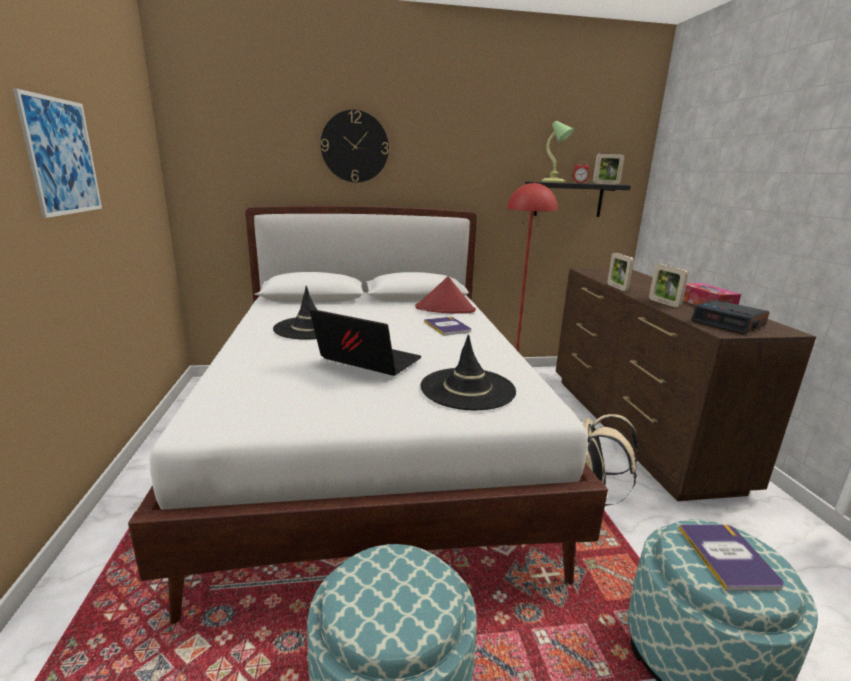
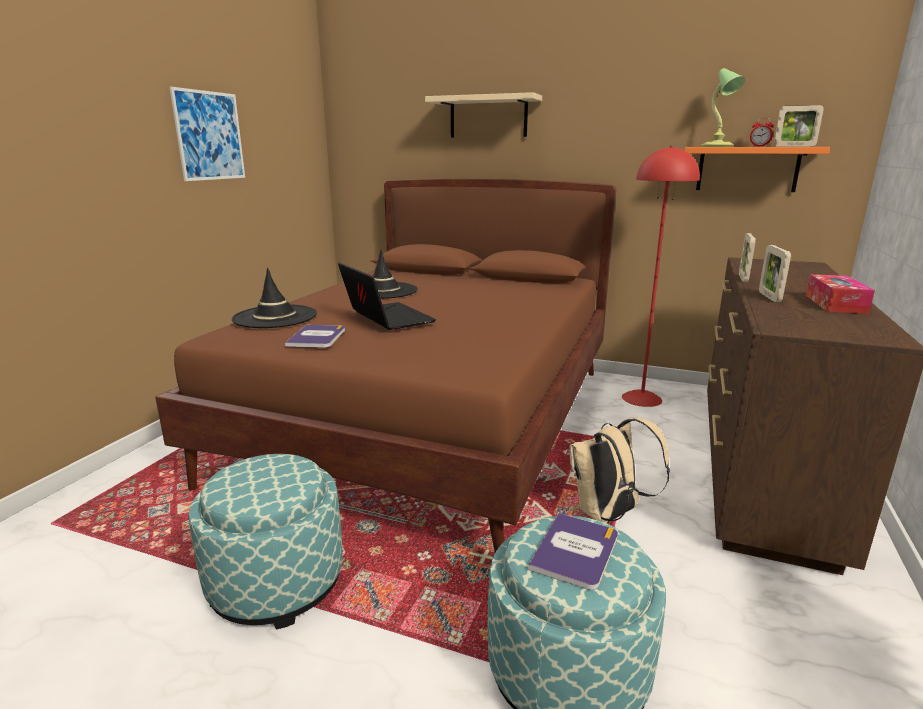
camera: 30 degrees right, 0 degrees up
(355, 147) = (488, 117): wall clock -> beige shelf
(373, 448) = (433, 420): white bed -> brown bed
(445, 309) = (539, 290): red hat -> none
(447, 327) = (512, 303): book -> book (317, 337)
(467, 389) = (438, 349): black hat -> black hat (275, 317)
(568, 199) = (747, 169): black shelf -> orange shelf
(728, 324) = (809, 323): alarm clock -> none

